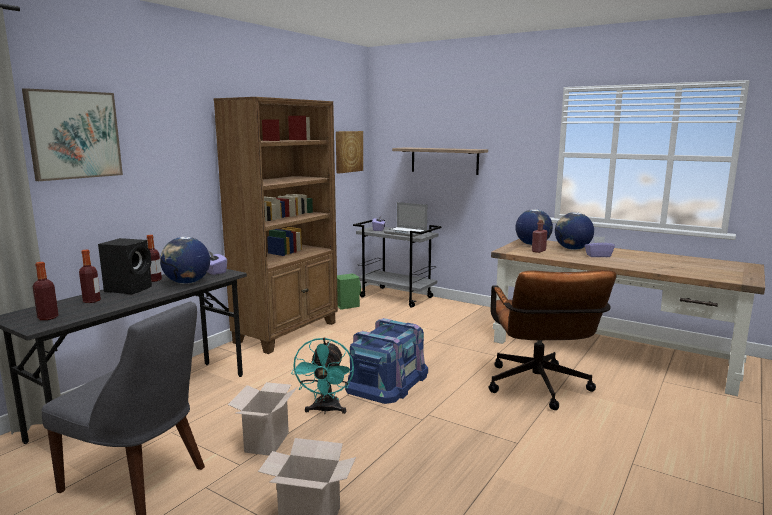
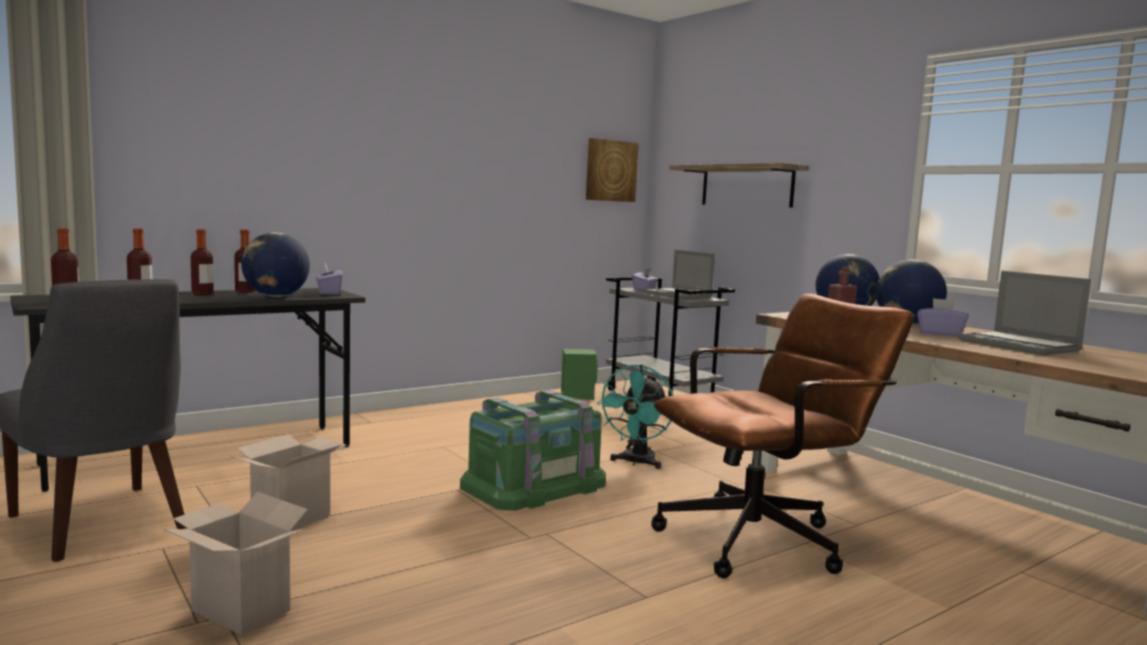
camera: 20 degrees right, 5 degrees down
(74, 135) = (170, 93): picture -> none
(130, 289) = (202, 293): black speaker -> bottle
(288, 332) = (462, 412): brown bookcase -> none
(326, 410) = (408, 501): turquoise fan -> turquoise fan (636, 463)
(388, 380) = (534, 485): blue storage box -> green storage box
(539, 389) = (765, 539): brown office chair -> brown office chair turned 135 degrees counterclockwise
(644, 260) = (1020, 346): none -> laptop

